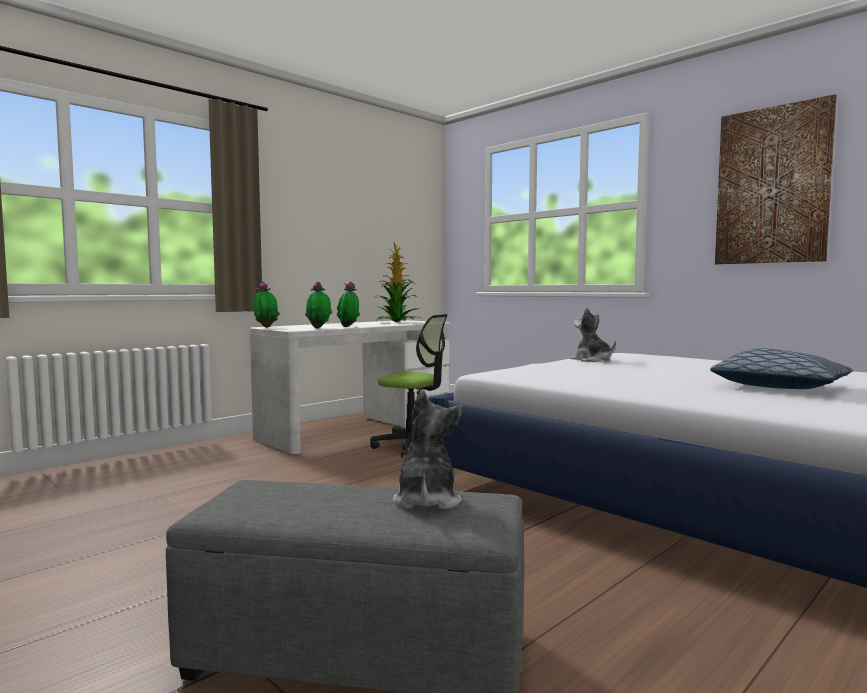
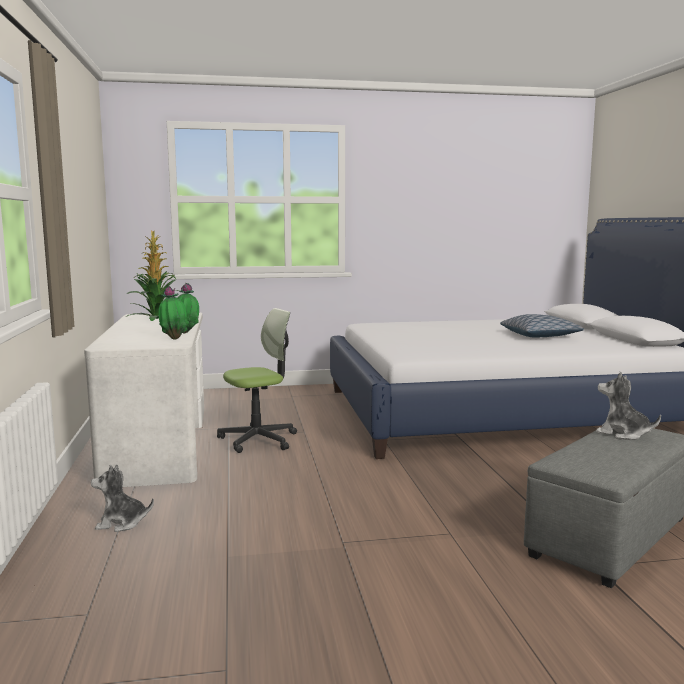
camera: 55 degrees left, 5 degrees up
(266, 327) = (108, 347): potted plant -> none
(591, 360) = (390, 333): plush toy -> plush toy (121, 523)
(772, 186) = (435, 197): picture -> none

